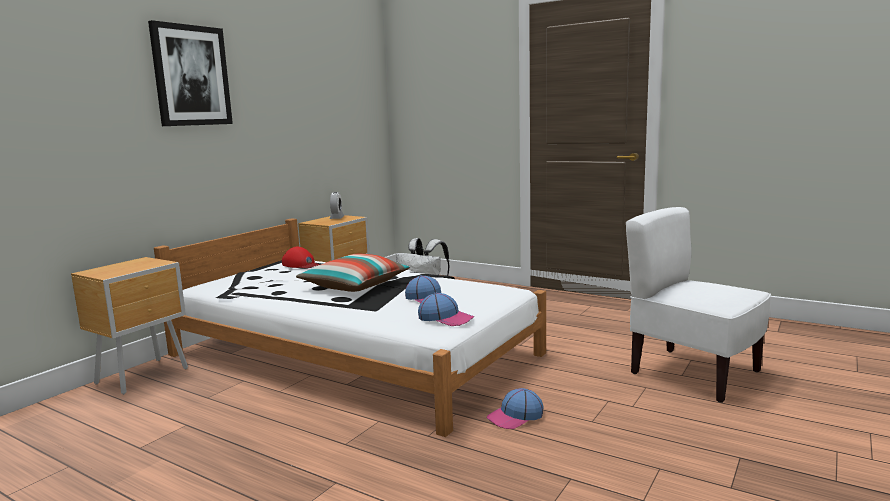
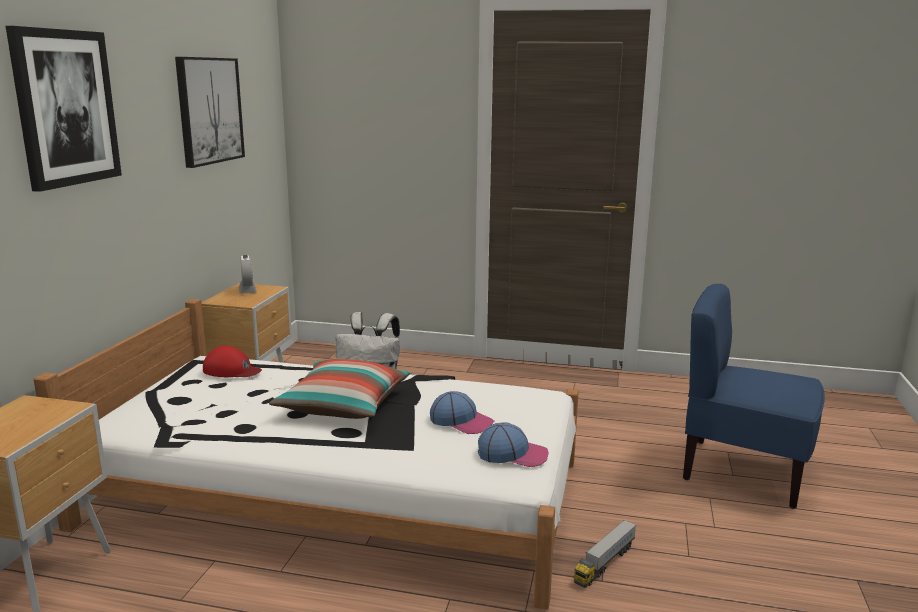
camera: 20 degrees left, 5 degrees up
(314, 88) = (209, 110): none -> picture
(515, 416) = (604, 563): cap -> toy truck
(693, 373) = (742, 471): white chair -> blue chair

